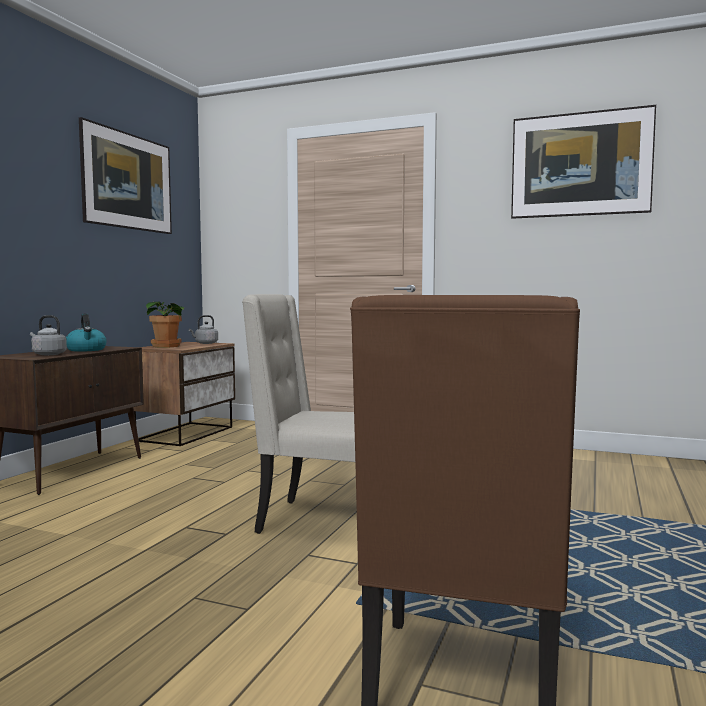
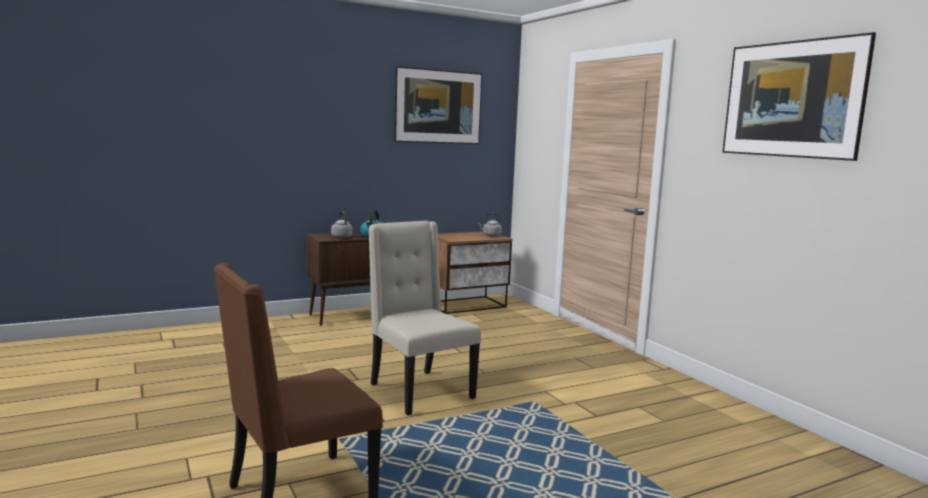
camera: 40 degrees right, 5 degrees up
(167, 346) = (456, 235): potted plant -> none

